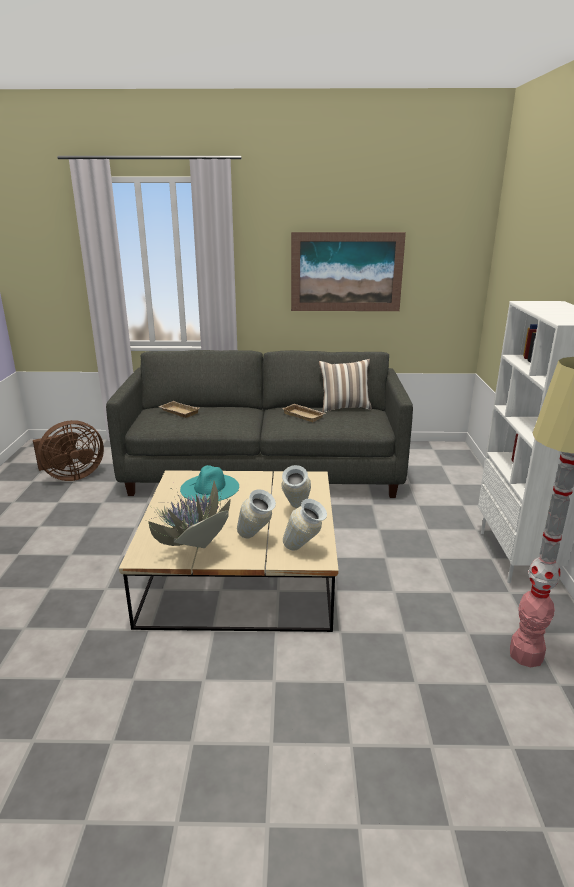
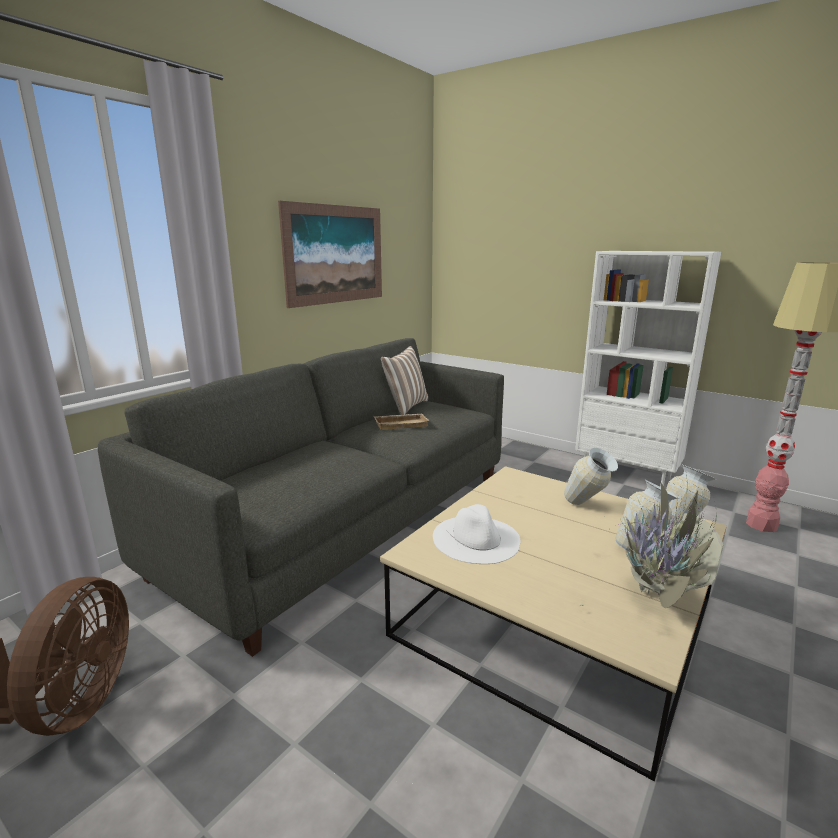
camera: 55 degrees left, 5 degrees down
(178, 412) = (262, 479): beige tray -> none
(210, 487) = (476, 538): turquoise hat -> white hat

